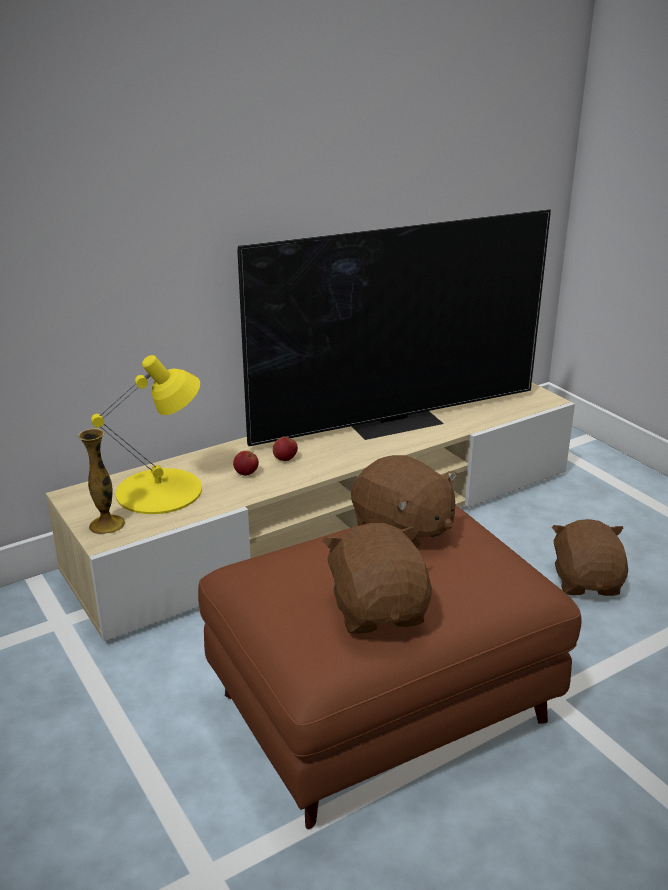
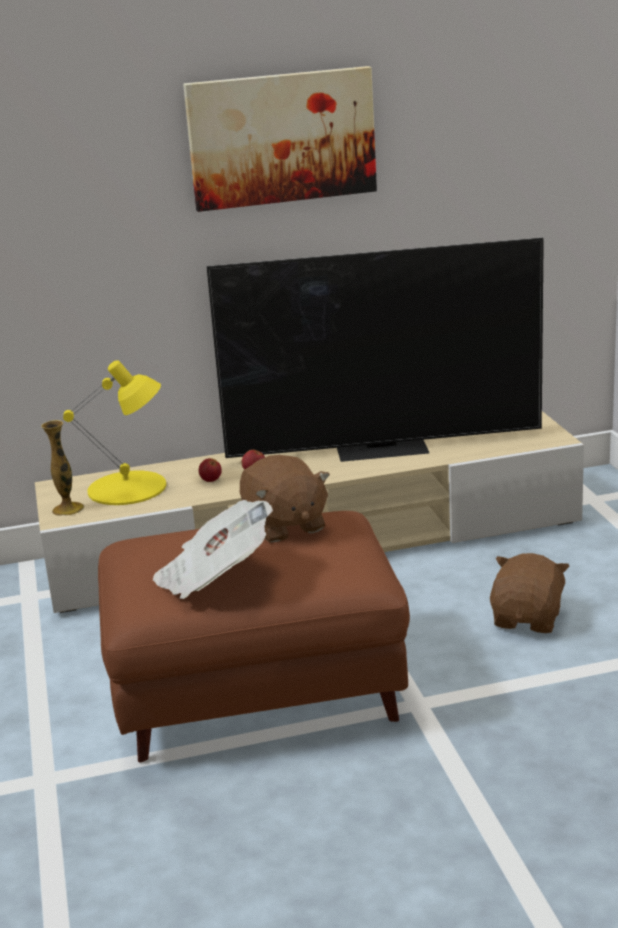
camera: 20 degrees right, 5 degrees down
(302, 104) = (281, 138): none -> picture
(379, 610) = (214, 577): brown plush toy -> newspaper

